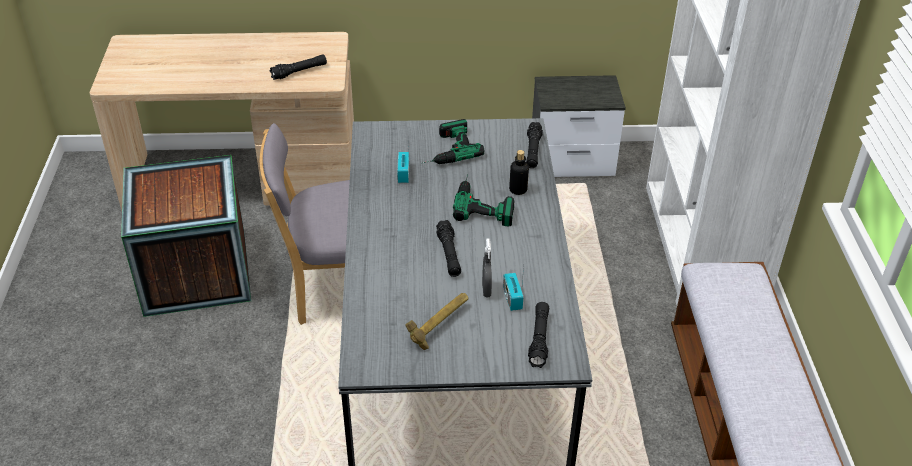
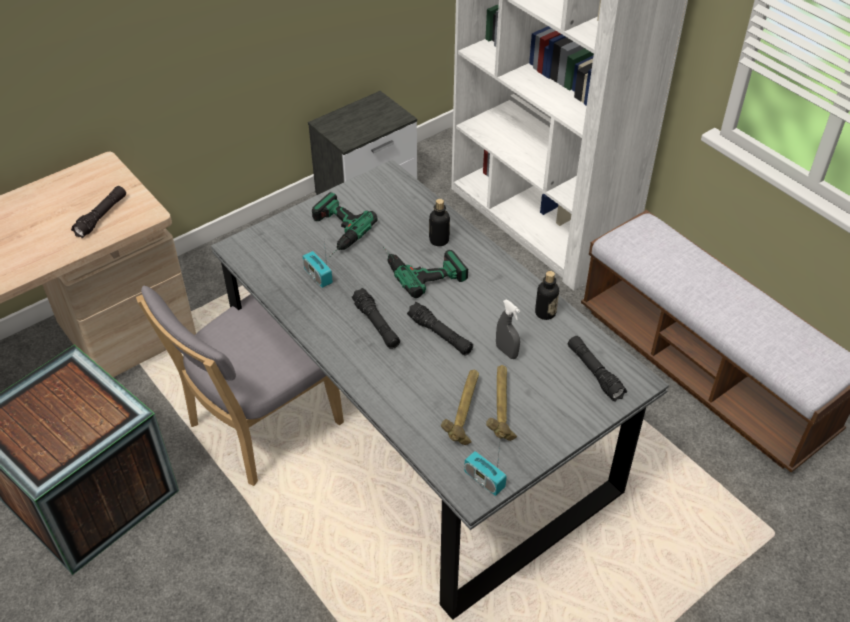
camera: 35 degrees left, 5 degrees up
(410, 314) = (464, 413): none -> hammer
(512, 298) = (536, 347): radio -> radio (484, 480)
(533, 151) = (415, 195): black flashlight -> black flashlight (376, 324)
(546, 278) = (545, 313): none -> bottle

